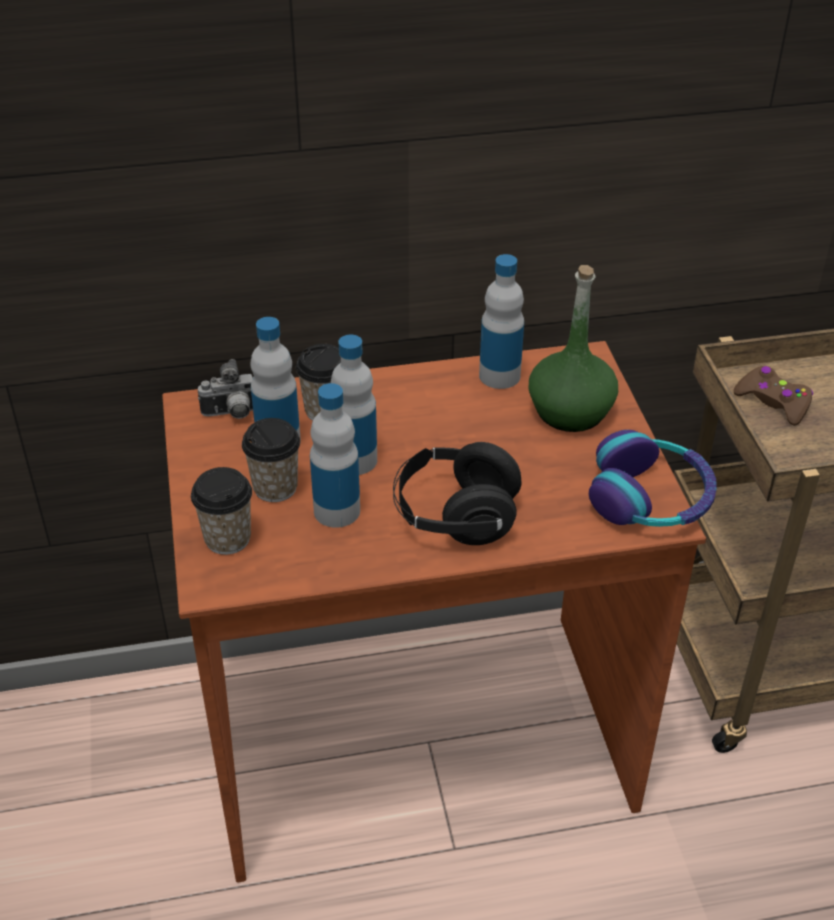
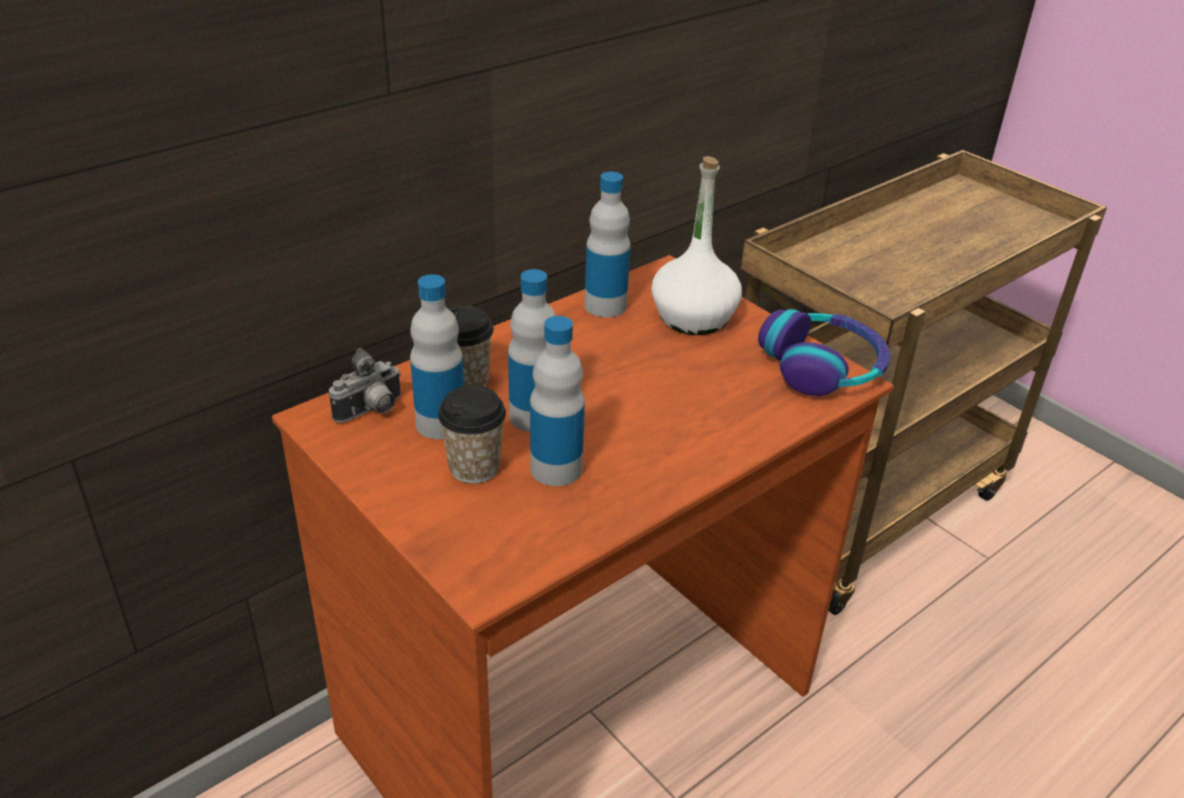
camera: 30 degrees left, 5 degrees down
(227, 539) = (465, 533): cup -> none
(455, 516) = (673, 436): black headphones -> none
(571, 411) = (694, 317): green bottle -> white bottle
(773, 402) = (825, 273): brown game controller -> none

